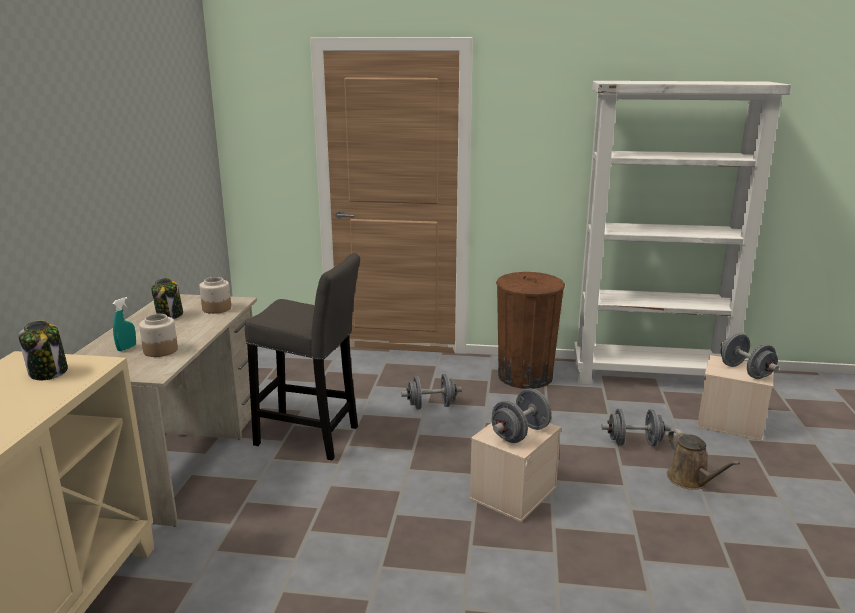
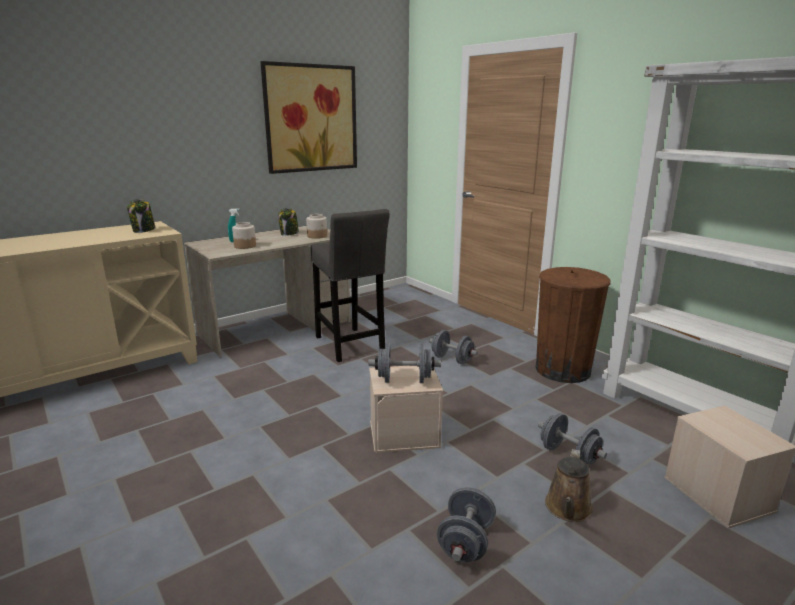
camera: 45 degrees right, 0 degrees up
(140, 142) = (311, 118): none -> picture
(745, 372) = (738, 435): grey dumbbell -> grey dumbbell (465, 542)

